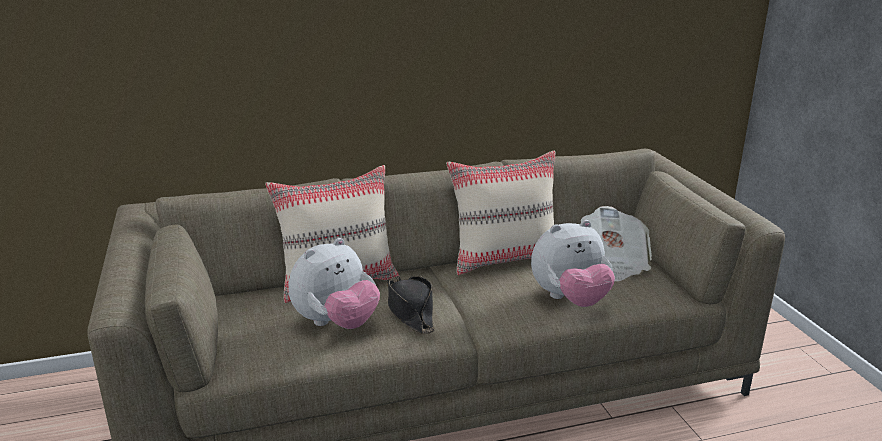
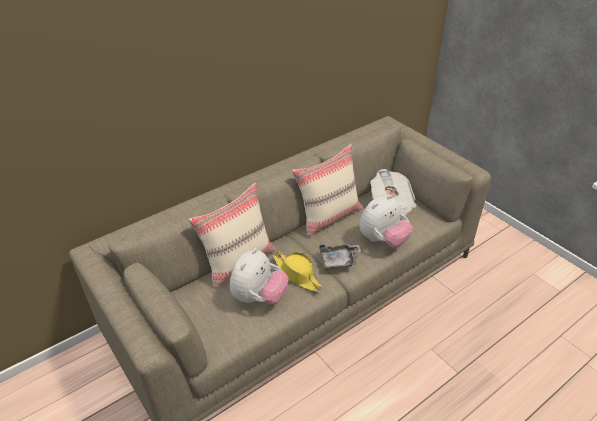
camera: 20 degrees left, 15 degrees up
(410, 311) = (297, 274): black hat -> yellow hat
(484, 309) = (339, 261): none -> grey tray

